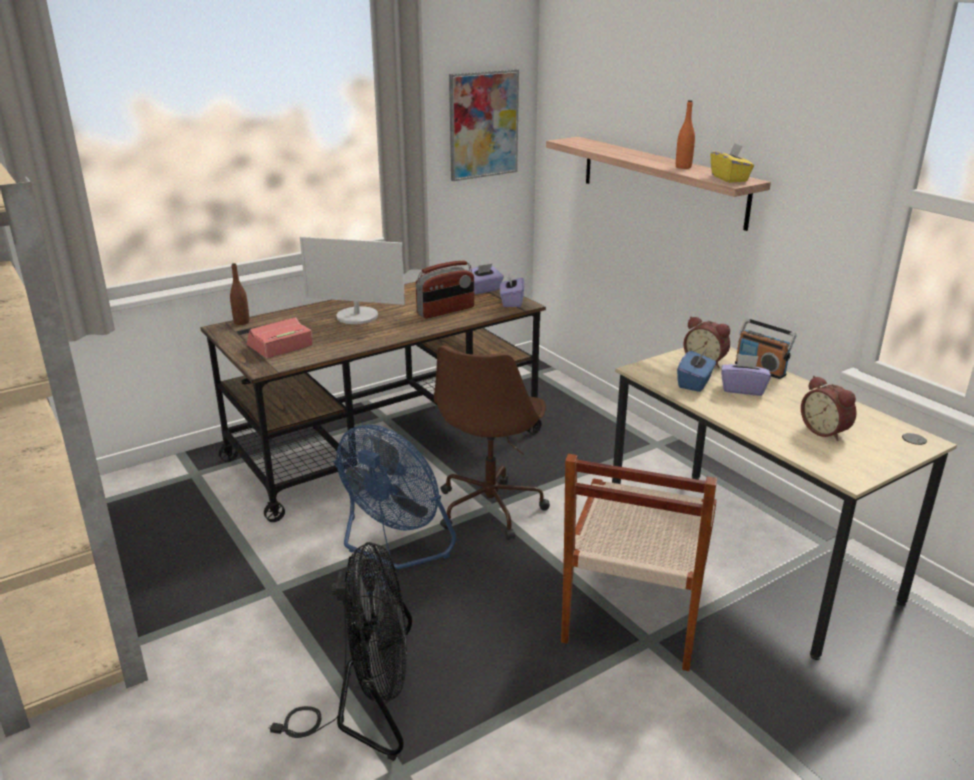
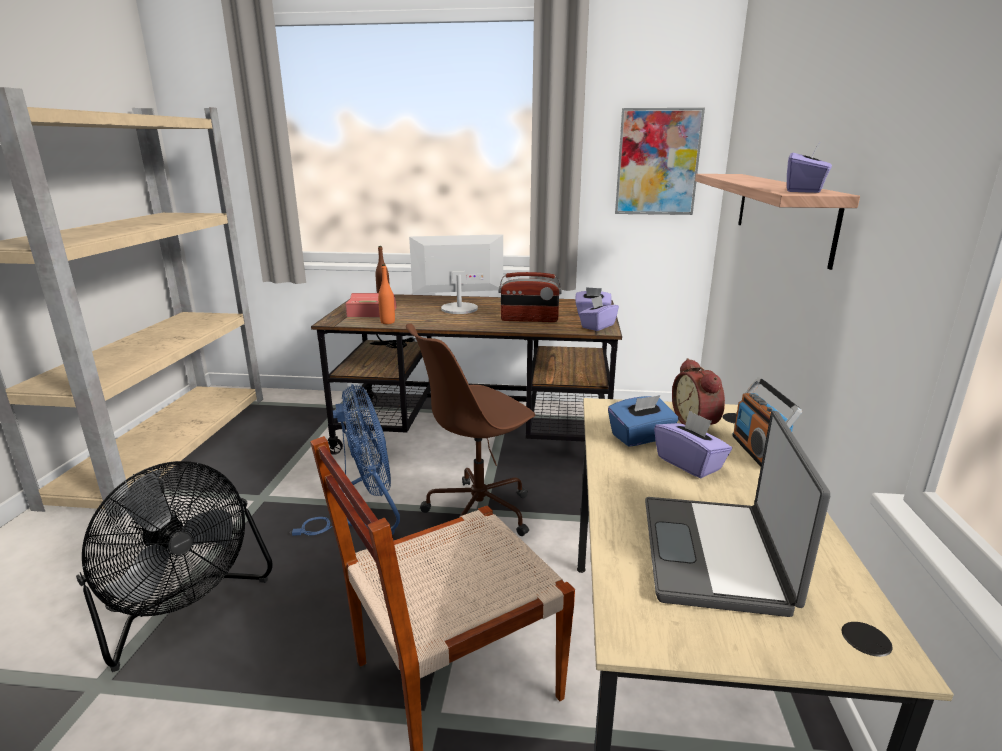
camera: 40 degrees right, 5 degrees down
(357, 316) = (459, 308): monitor -> monitor turned 120 degrees clockwise
(683, 167) = (776, 185): orange bottle -> orange bottle (387, 322)
(730, 178) = (804, 191): yellow tissue box -> purple tissue box
(826, 431) = (716, 555): alarm clock -> laptop

